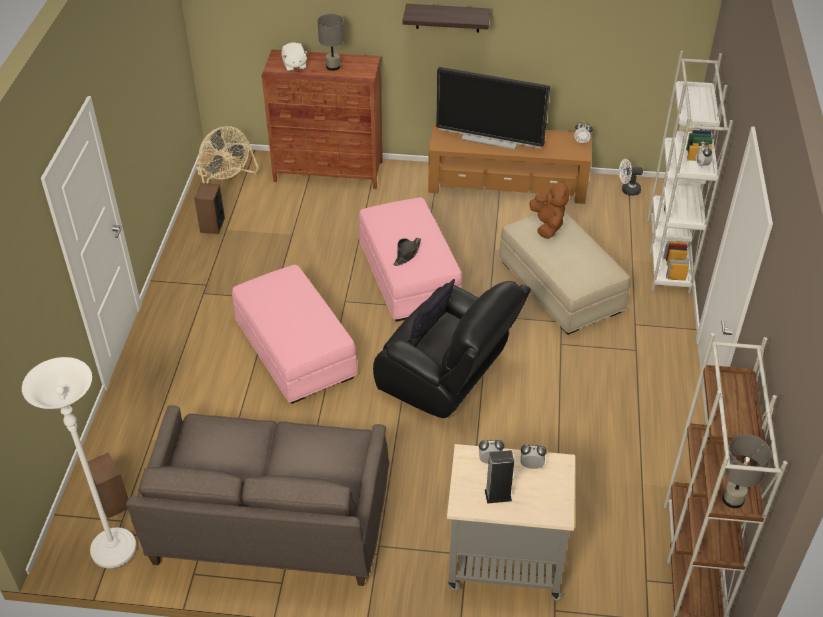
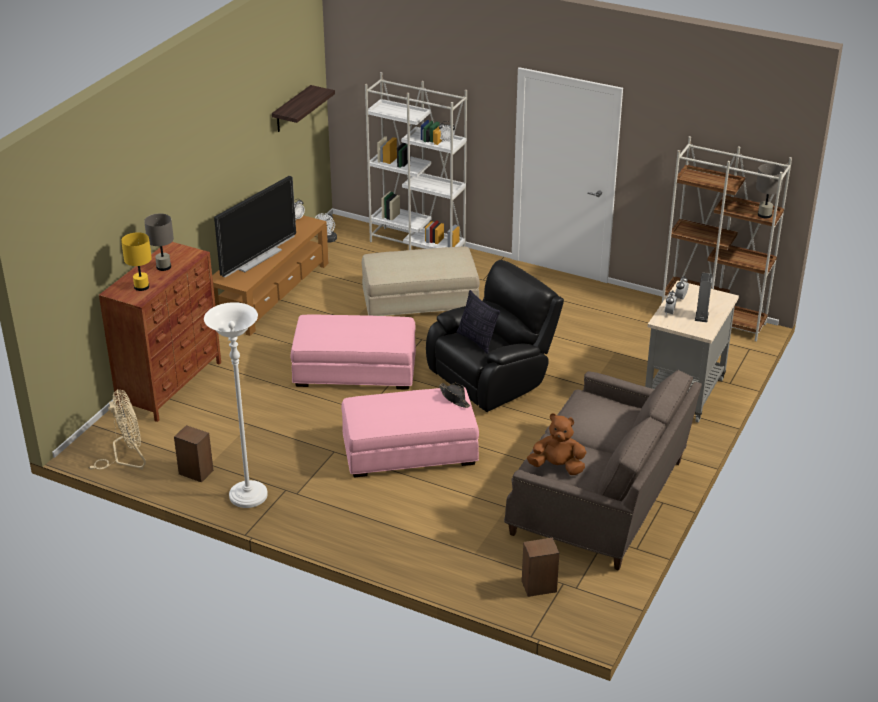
camera: 70 degrees left, 10 degrees down
(113, 549) = (593, 592): white floor lamp -> white floor lamp (248, 496)
(294, 65) = (141, 286): white plush toy -> yellow table lamp
(407, 254) = (375, 335): black hat -> black hat (454, 398)
(447, 18) = (198, 171): shelf -> shelf (292, 109)
(547, 225) = (387, 262): brown plush toy -> brown plush toy (557, 467)

